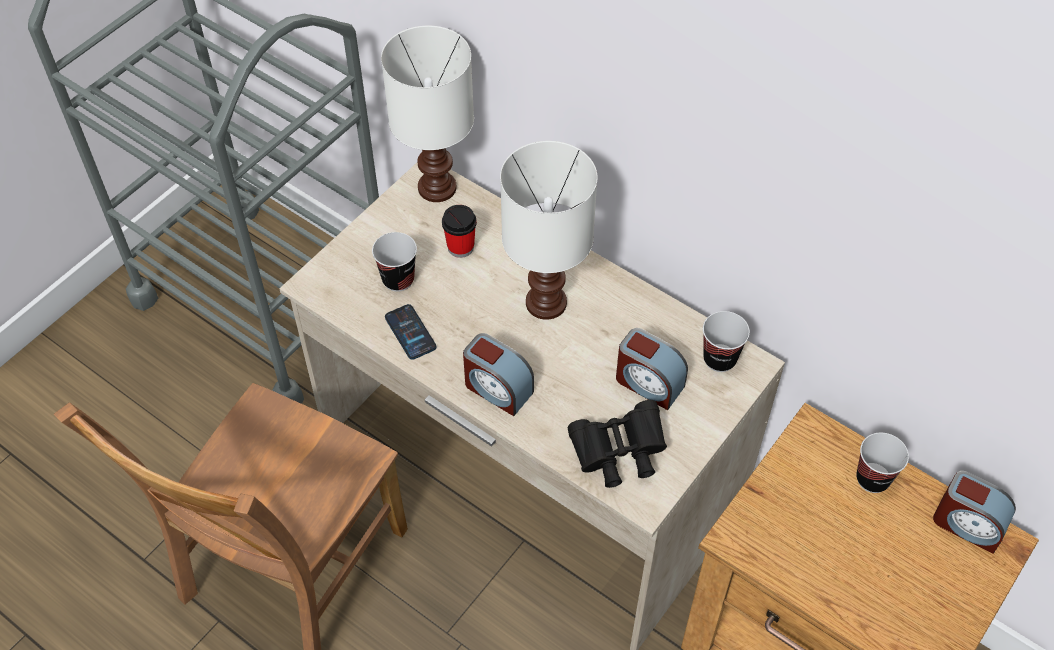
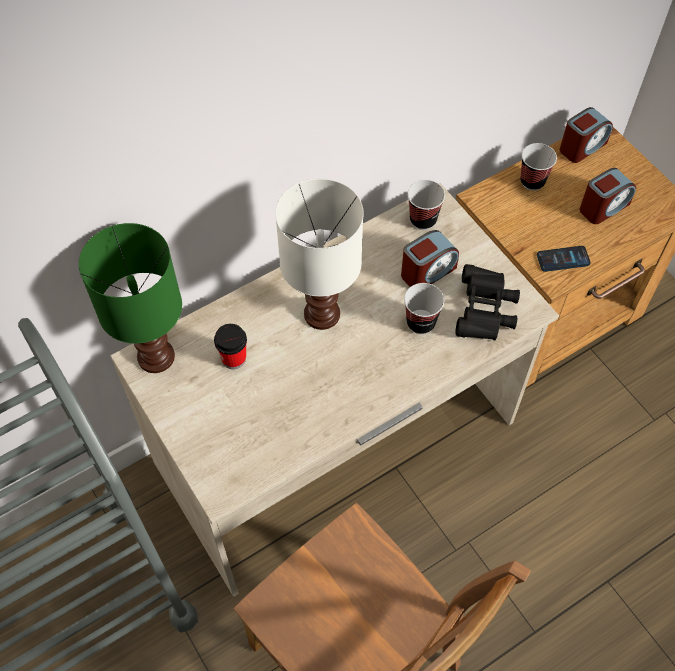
camera: 70 degrees left, 5 degrees up
(398, 279) = (247, 417): cup -> cup (420, 323)
(410, 332) = (310, 424): phone -> phone (563, 259)
(437, 189) = (157, 357): white table lamp -> green table lamp
(497, 389) = (394, 375): alarm clock -> alarm clock (603, 207)

